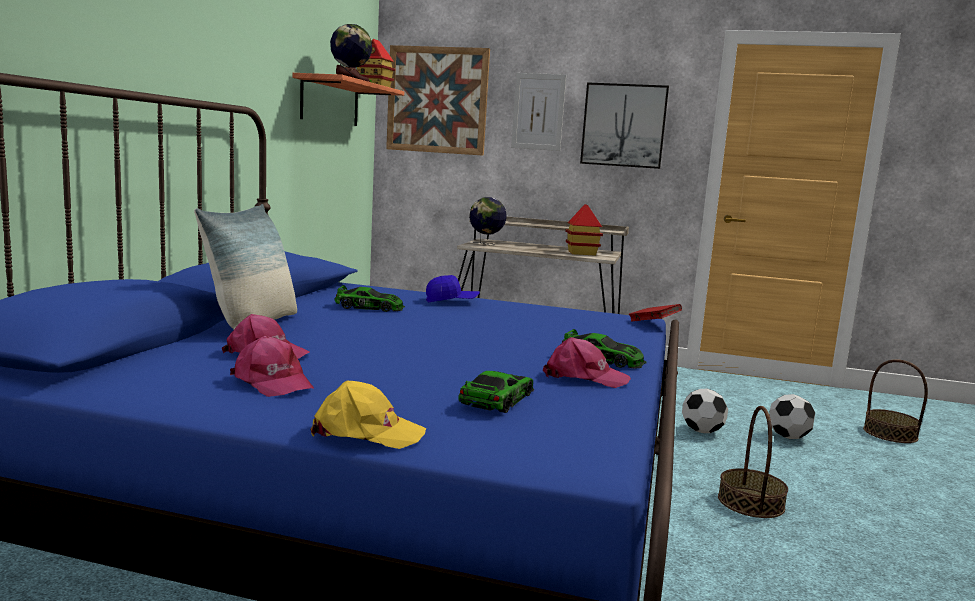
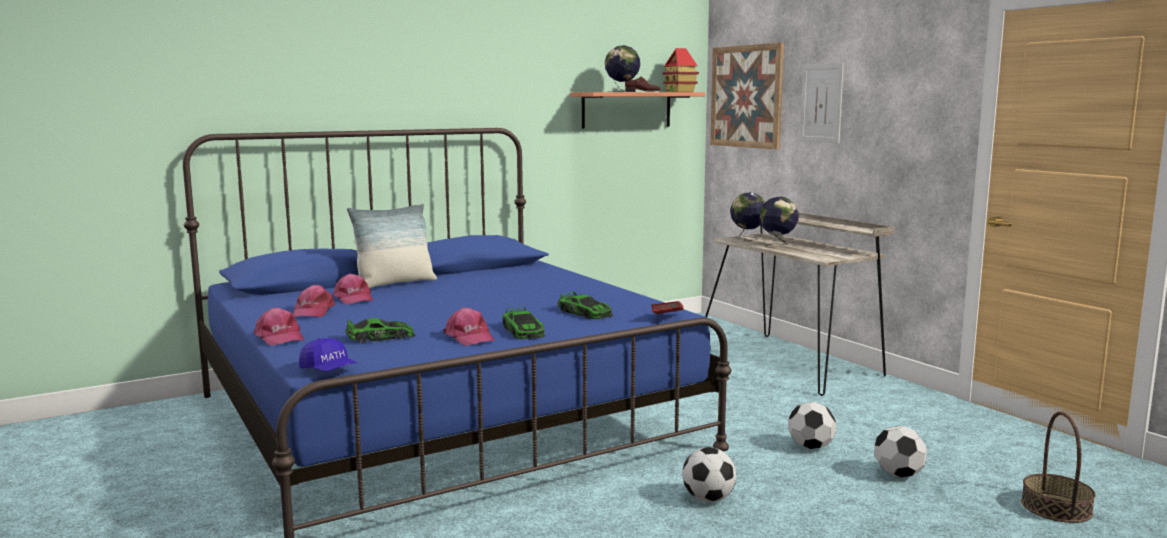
camera: 45 degrees right, 0 degrees up
(366, 433) = (279, 337): yellow cap -> pink cap
(370, 307) = (497, 281): toy car -> toy car (585, 313)
(451, 302) = (568, 284): blue cap -> blue cap (329, 371)
(529, 248) = (777, 245): none -> globe
(581, 253) = (820, 253): toy house -> none
(623, 125) = (894, 114): picture -> none
(751, 503) = (708, 499): basket -> football

